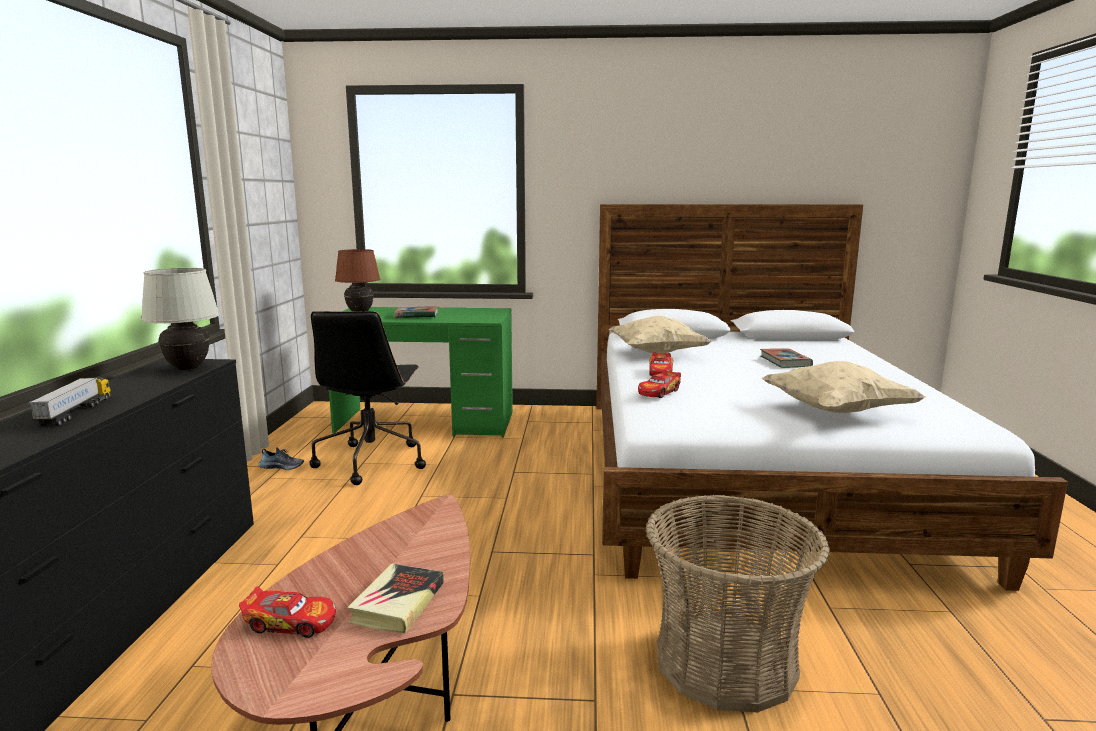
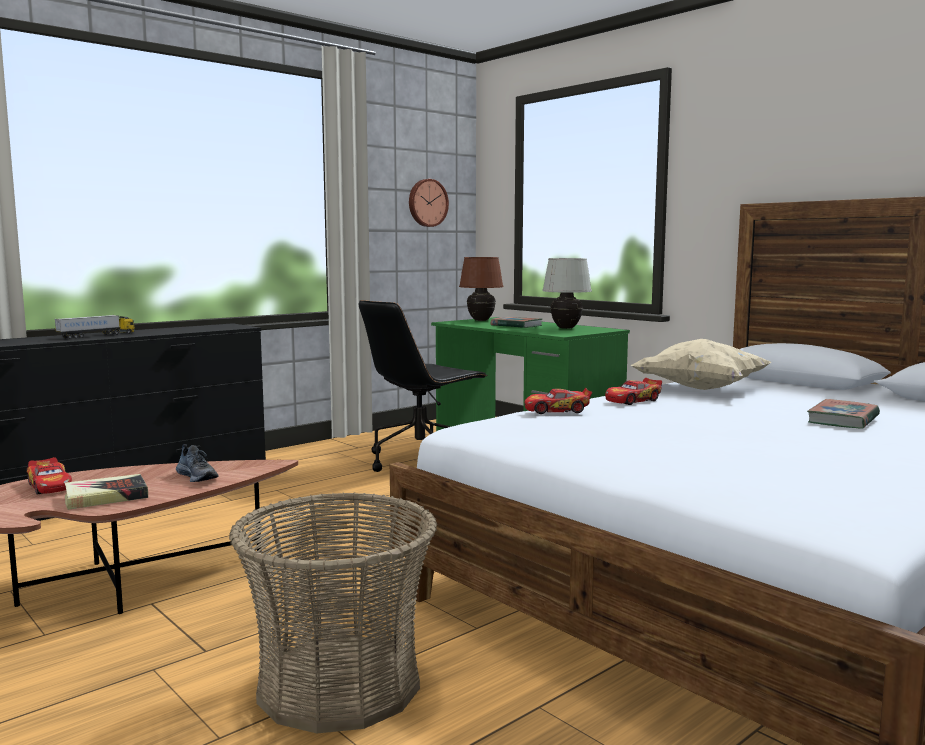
camera: 45 degrees right, 5 degrees down
(188, 368) = (219, 328): white table lamp -> white table lamp (566, 328)
(267, 192) = (427, 203): none -> wall clock
(282, 467) = (358, 448): shoe -> shoe (198, 477)
(836, 412) = (697, 463): beige pillow -> none

